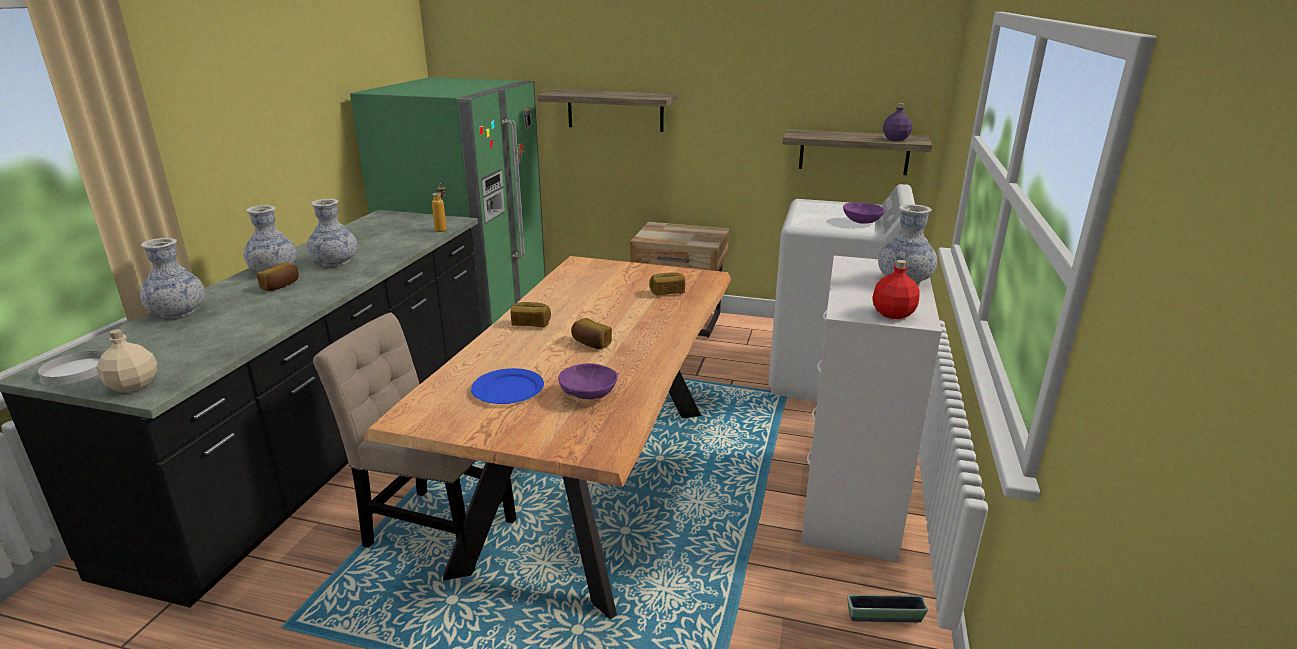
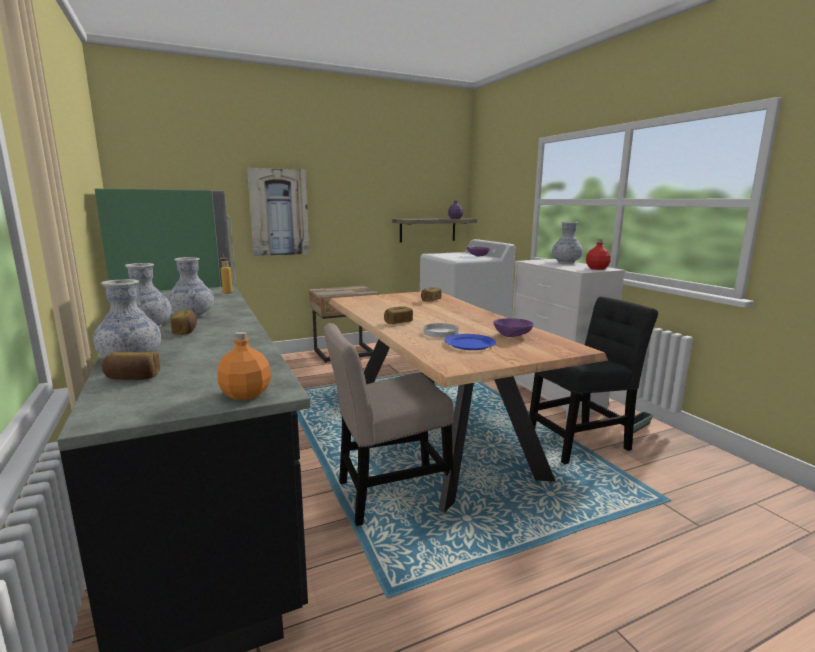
camera: 40 degrees left, 10 degrees down
(75, 371) = (144, 406): white plate -> white plate (440, 332)
(132, 385) = (245, 394): beige bottle -> orange bottle
(591, 343) = (454, 321): bread -> bread (133, 377)
(615, 110) = (279, 212): shelf -> picture
(749, 589) = (581, 442): none -> black chair

